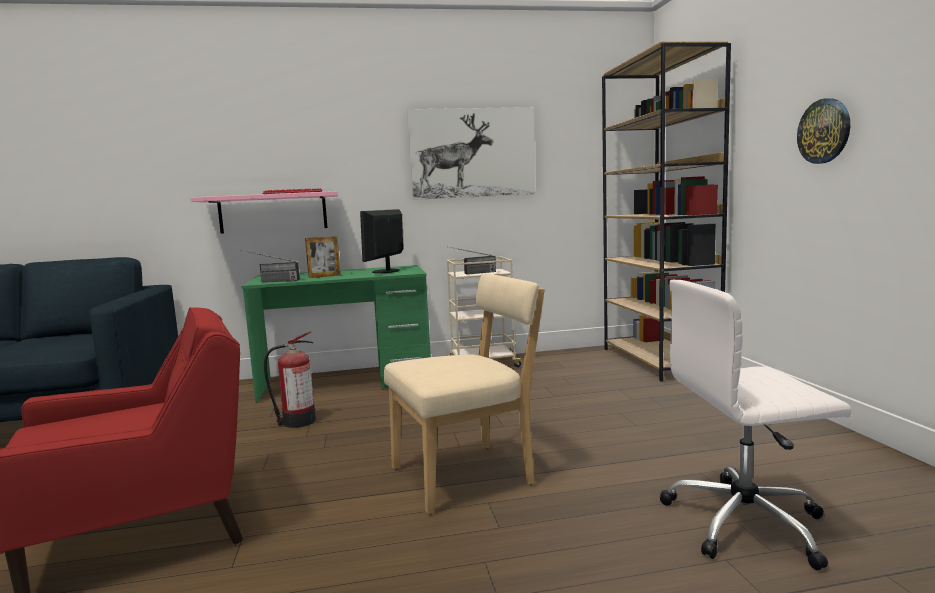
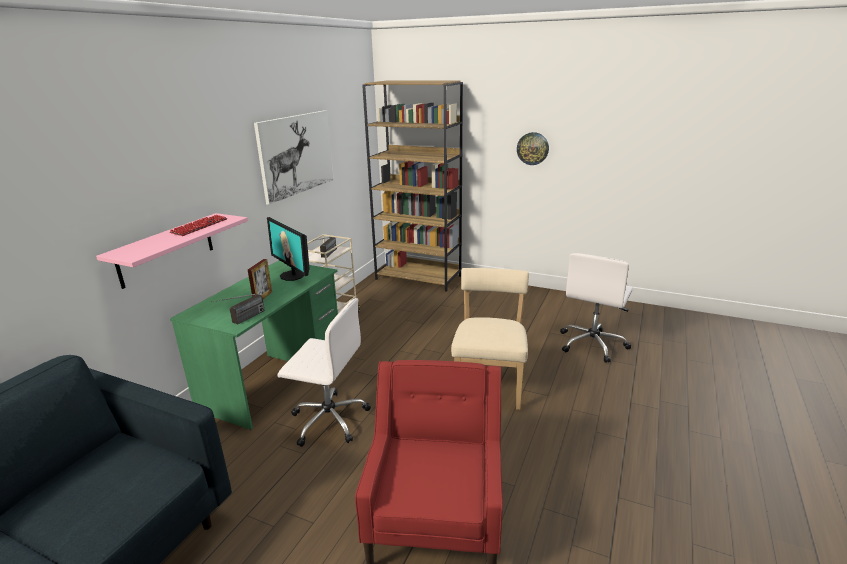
camera: 55 degrees left, 15 degrees up
(297, 422) = (328, 419): fire extinguisher -> white office chair

